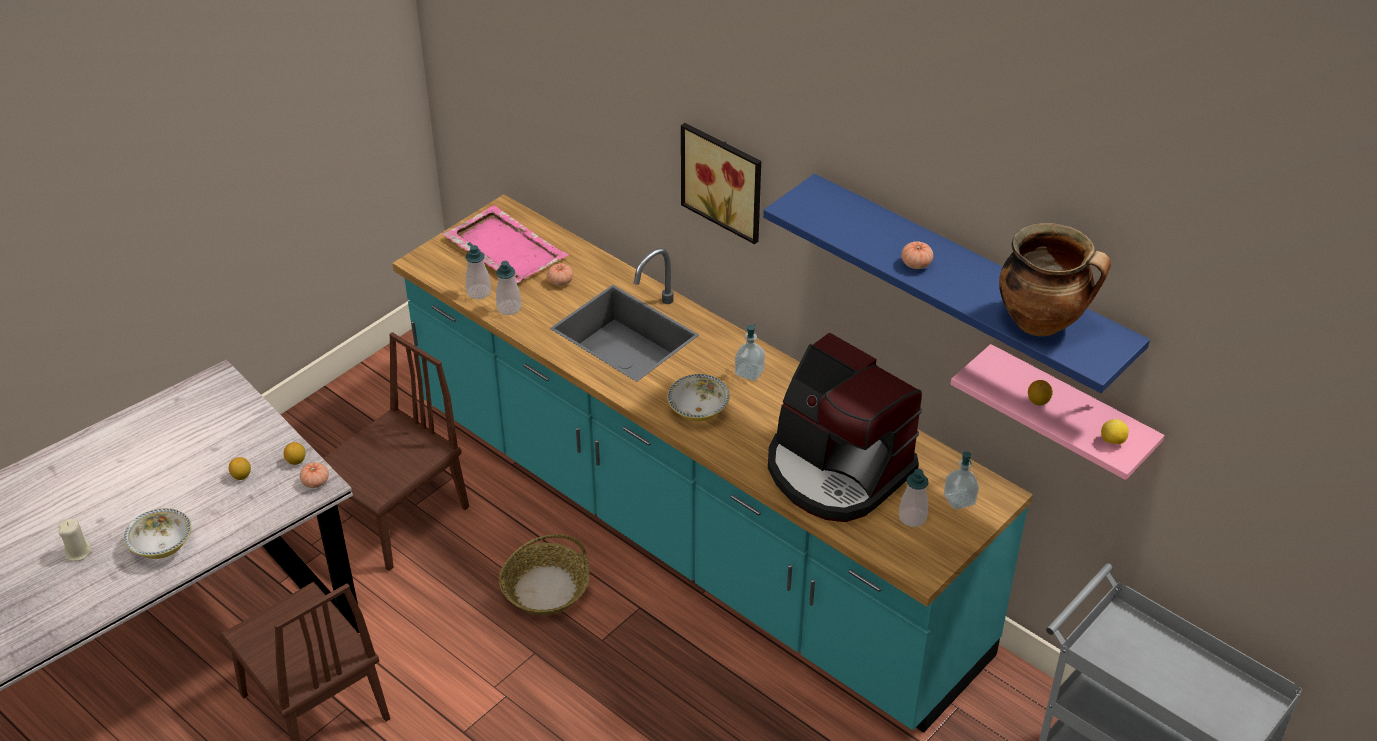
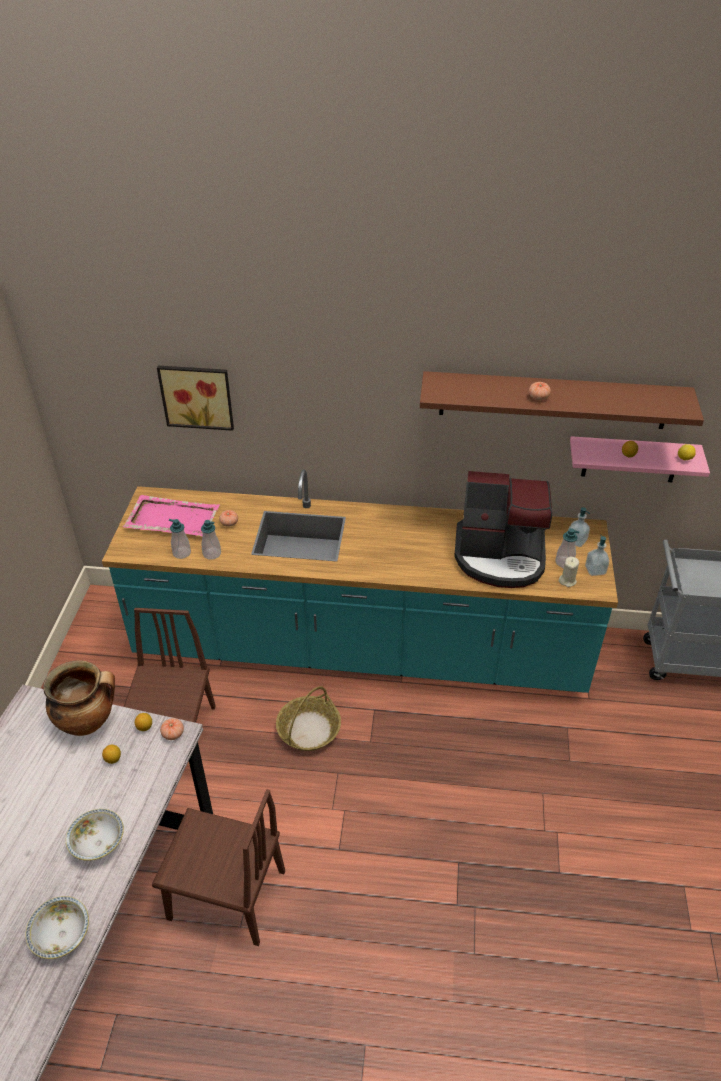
camera: 35 degrees left, 0 degrees up
(79, 552) = (32, 887): beige candle -> beige candle (567, 580)
(698, 410) = (390, 560): bowl -> bowl (62, 935)
(724, 180) = (343, 404): picture -> picture (197, 395)
(749, 372) = (396, 525): soap dispenser -> soap dispenser (595, 570)
(968, 280) = (553, 400): blue shelf -> brown shelf
(1042, 322) = (637, 401): cooking pot -> cooking pot (88, 722)

